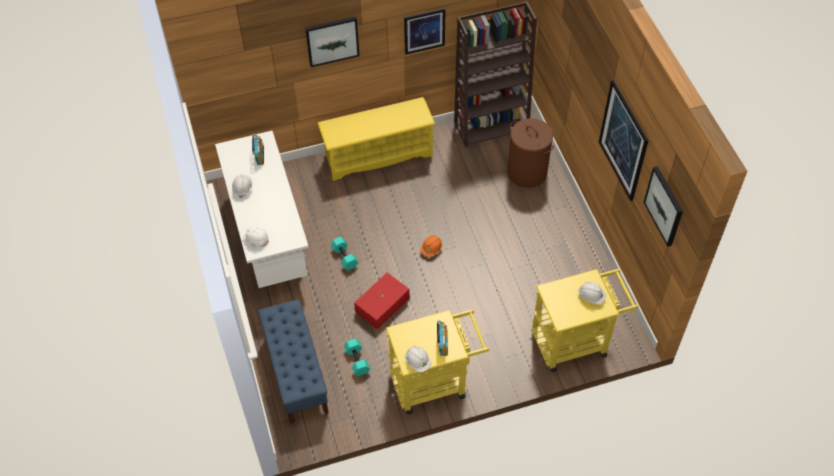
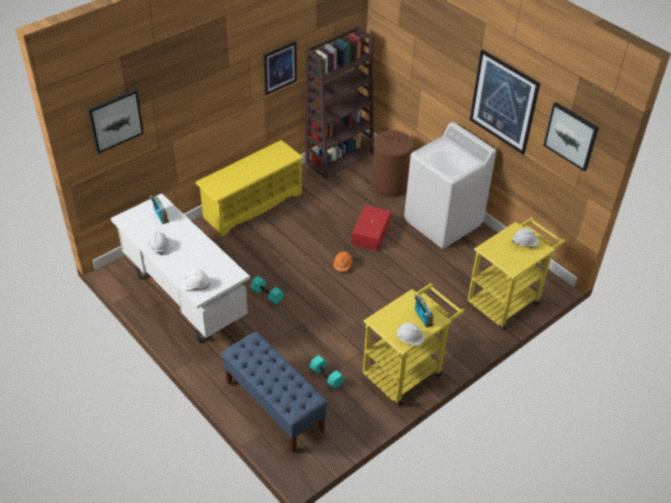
camera: 25 degrees left, 10 degrees down
(332, 40) = (205, 88): picture -> picture (115, 120)
(381, 305) = (323, 323): red storage box -> red storage box (370, 233)
(558, 232) = (443, 222): none -> white washing machine

